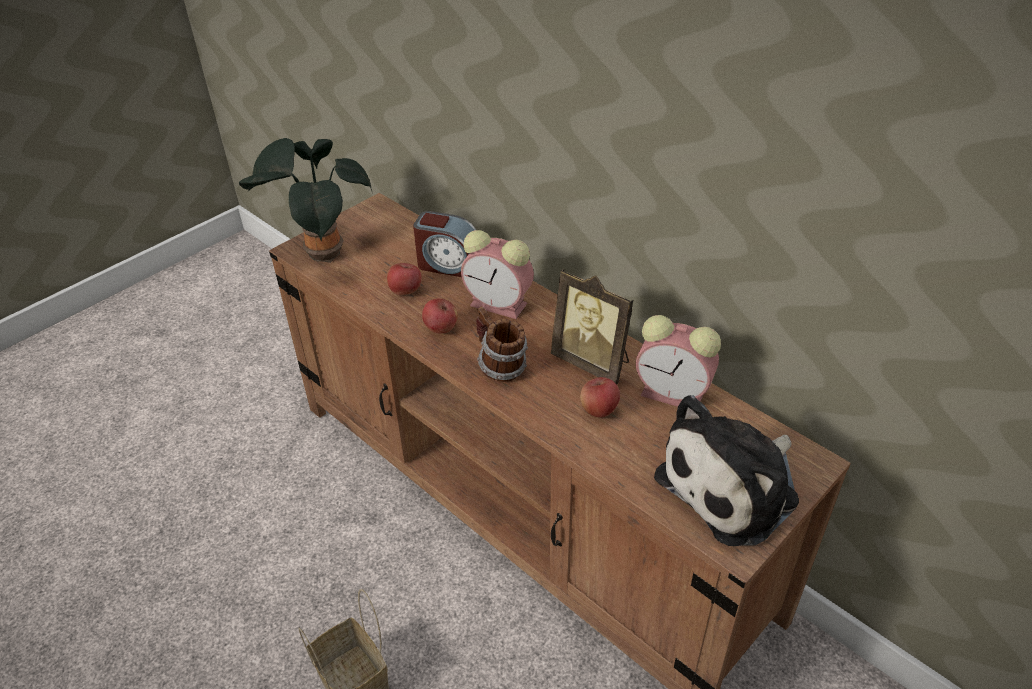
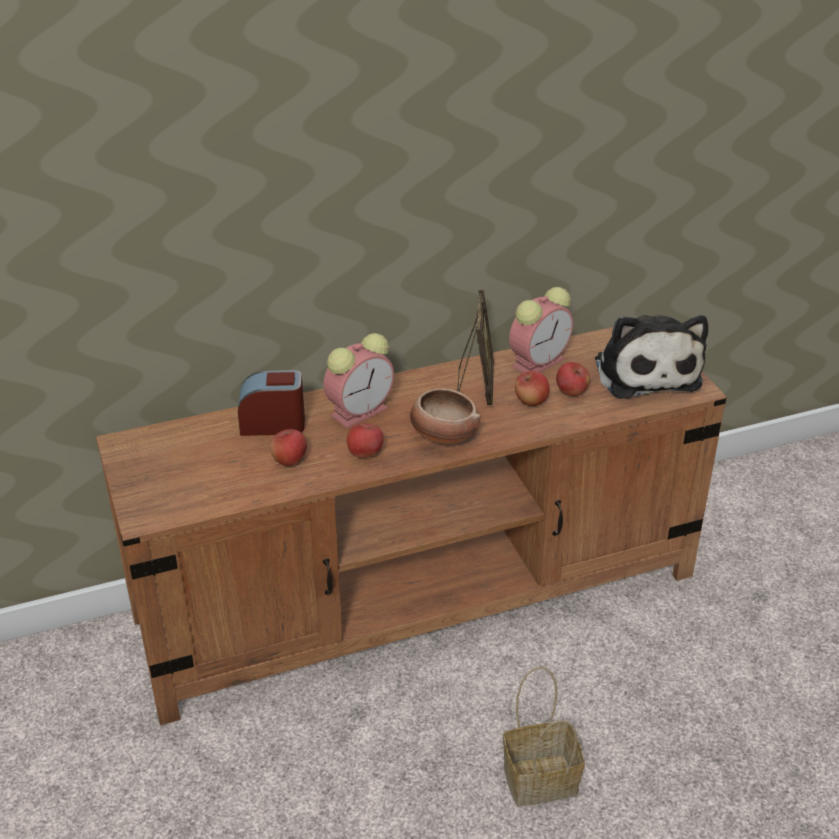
camera: 65 degrees left, 5 degrees down
(320, 253) = (169, 502): potted plant -> none
(448, 265) = (273, 424): alarm clock -> alarm clock turned 135 degrees counterclockwise
(500, 367) = (443, 435): mug -> bowl
(593, 362) = (475, 387): picture frame -> picture frame turned 60 degrees counterclockwise
(639, 436) = (571, 392): none -> apple

